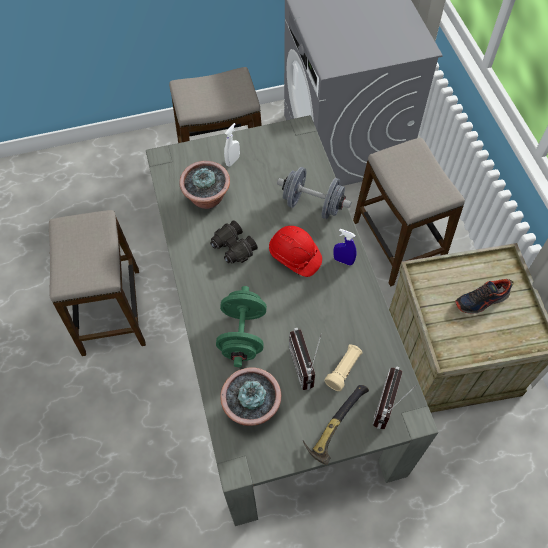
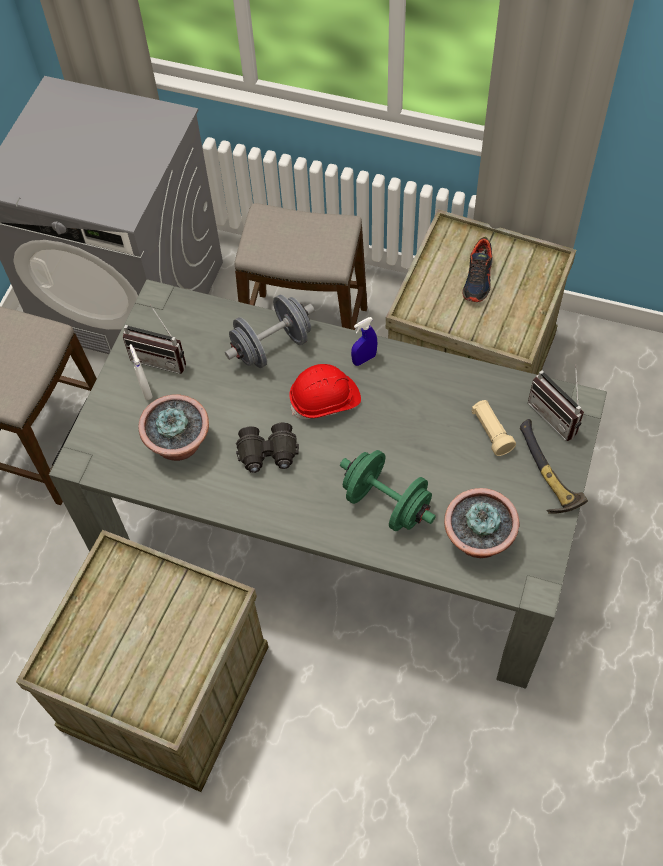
camera: 55 degrees left, 0 degrees up
(111, 312) = (162, 689): stool -> crate
(307, 366) = (464, 462): radio -> radio (161, 357)

